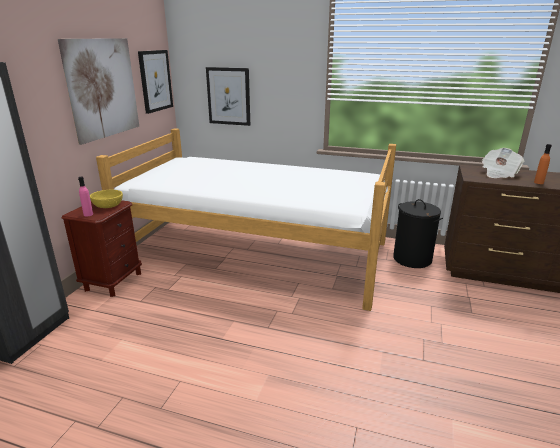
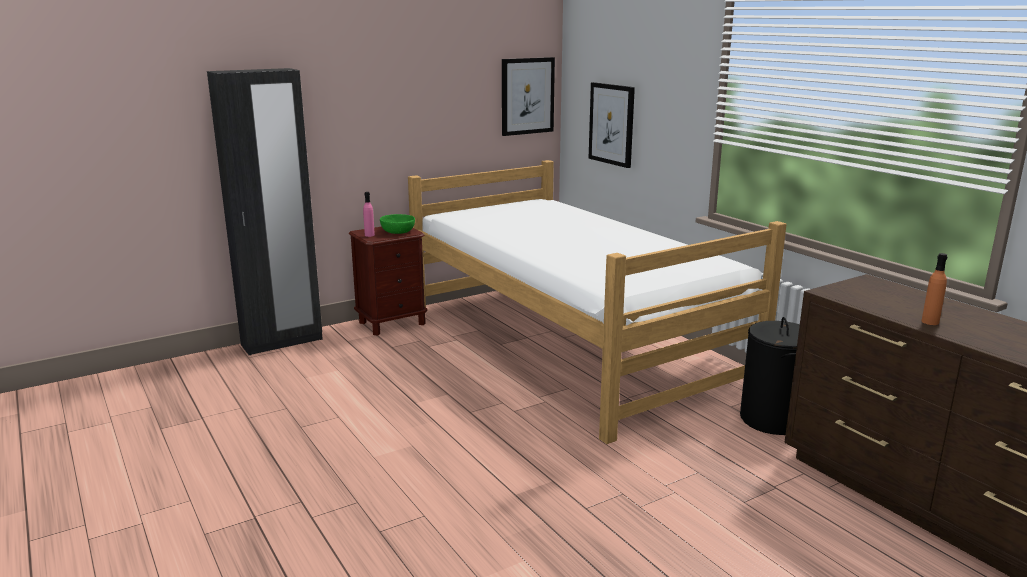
camera: 40 degrees right, 5 degrees down
(102, 88) = (436, 101): picture -> none
(108, 205) = (398, 231): yellow bowl -> green bowl
(499, 173) = (896, 297): newspaper -> none

